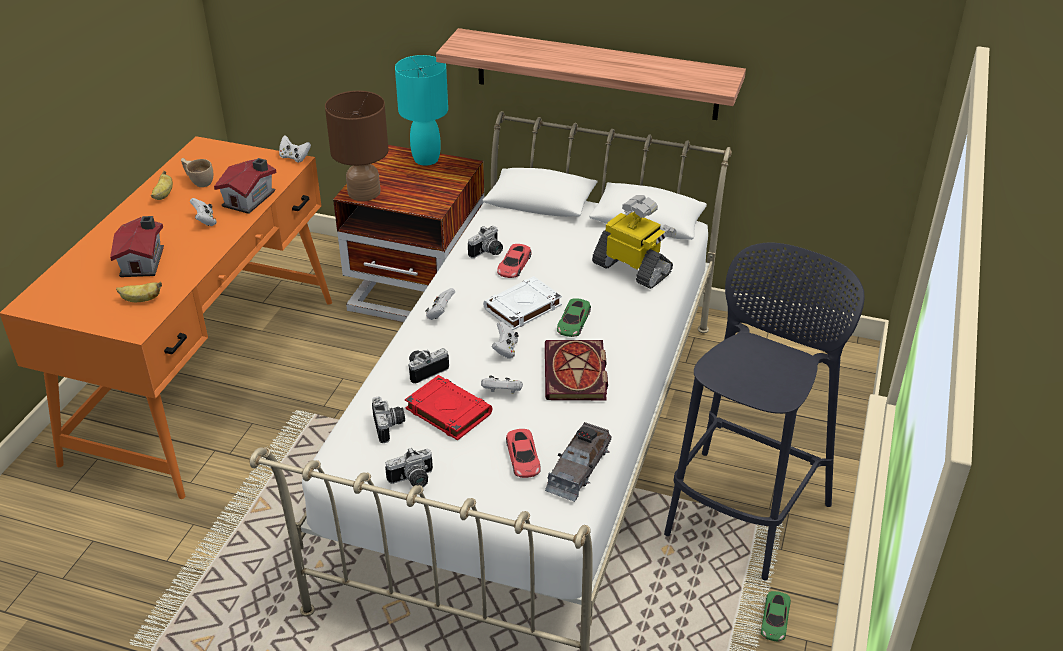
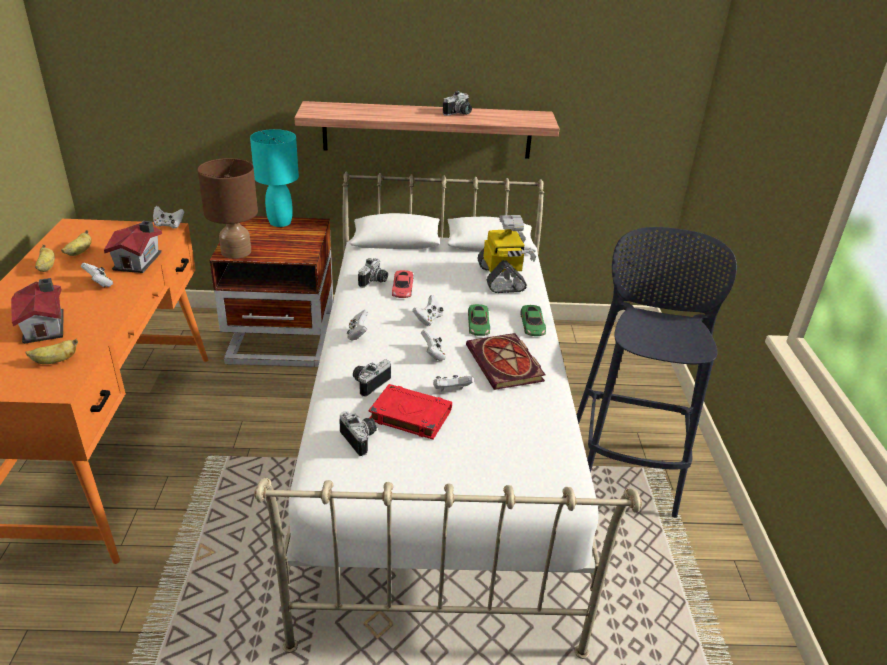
camera: 20 degrees left, 5 degrees down
(199, 181) = (80, 252): beige cup -> banana
(413, 480) = (409, 485): camera -> camera (459, 114)
(522, 307) = (428, 319): white book -> white game controller
(523, 457) = (501, 443): red toy car -> none
(578, 467) = (555, 442): grey toy car -> none
(633, 269) = (502, 278): toy robot -> toy robot turned 60 degrees clockwise
(775, 619) = (701, 548): green toy car -> green toy car (532, 324)

